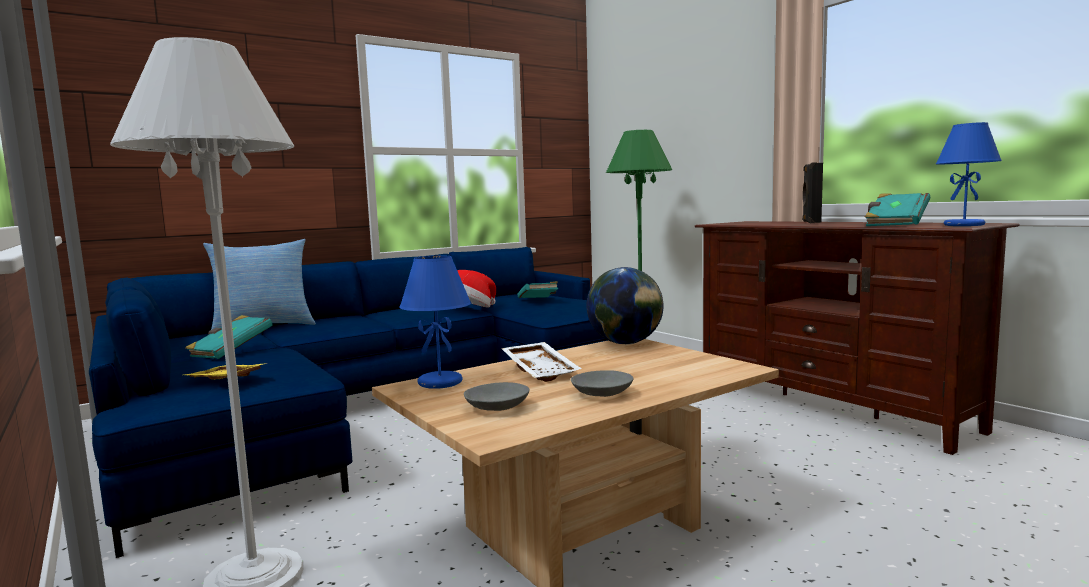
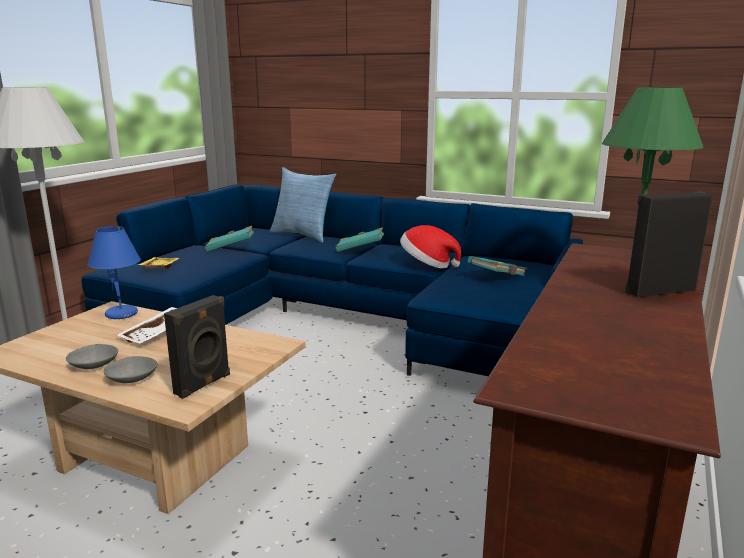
camera: 60 degrees right, 10 degrees up
(496, 407) = (61, 341): grey bowl -> grey bowl (132, 378)
(625, 343) = (266, 344): globe -> none
(700, 362) = (204, 384): none -> black speaker
(895, 224) = (593, 344): turquoise book -> turquoise book (360, 249)
(964, 225) = (576, 394): blue table lamp -> none

